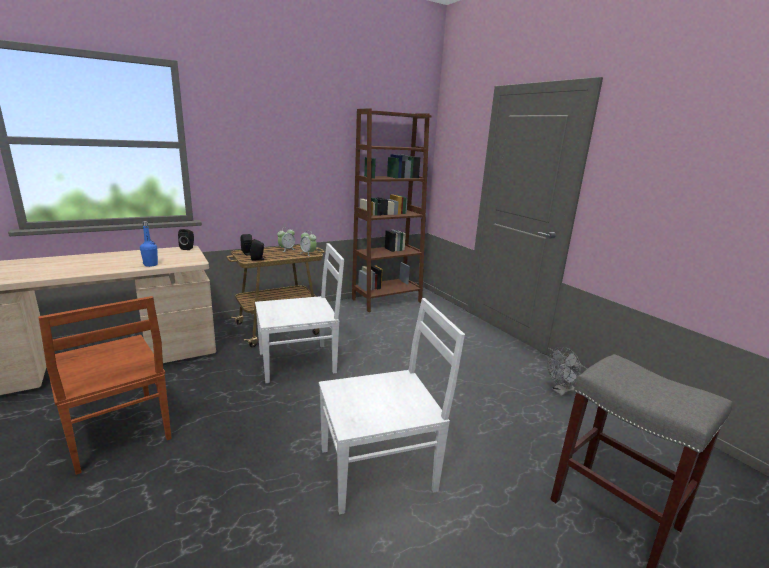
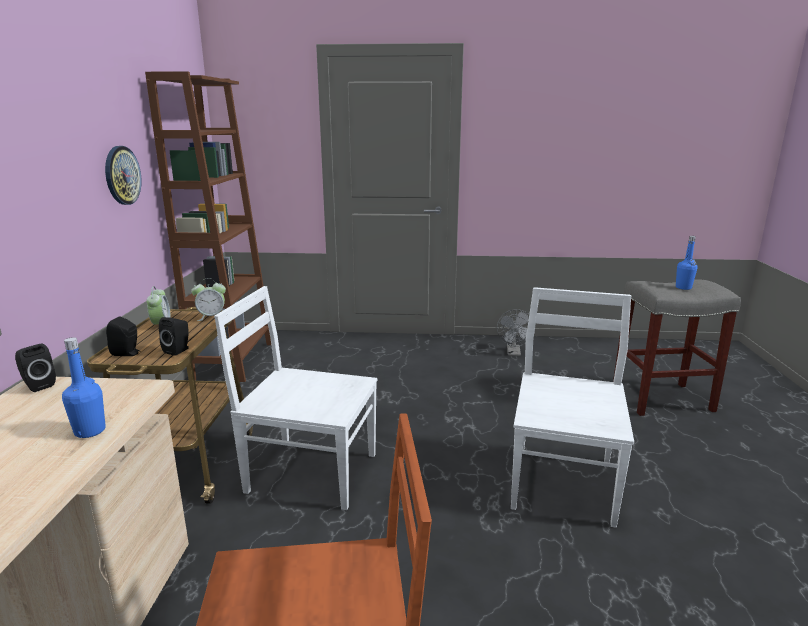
camera: 55 degrees left, 0 degrees up
(299, 362) = (309, 472): white chair -> white chair turned 90 degrees counterclockwise
(320, 167) = (122, 175): none -> wall clock
(651, 386) = (683, 287): none -> blue bottle

